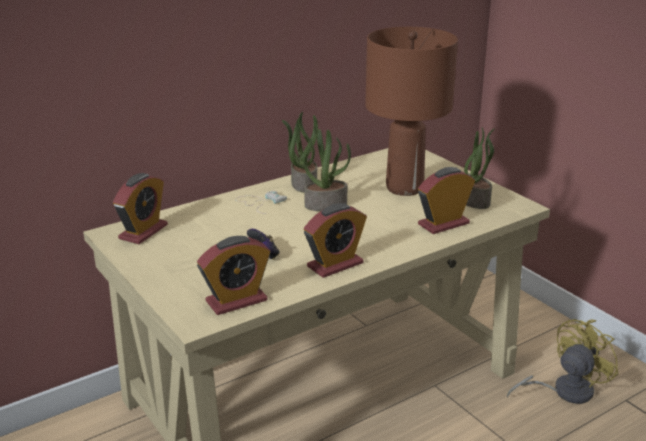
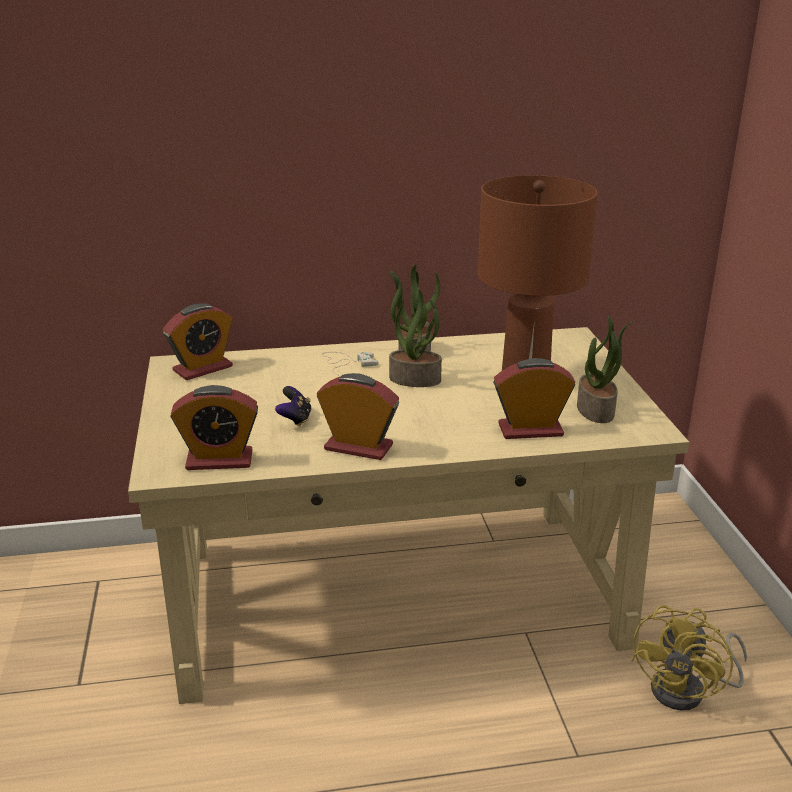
camera: 25 degrees right, 0 degrees up
(335, 265) = (358, 447): alarm clock -> alarm clock turned 150 degrees counterclockwise
(564, 391) = (688, 691): yellow fan -> yellow fan turned 135 degrees clockwise

